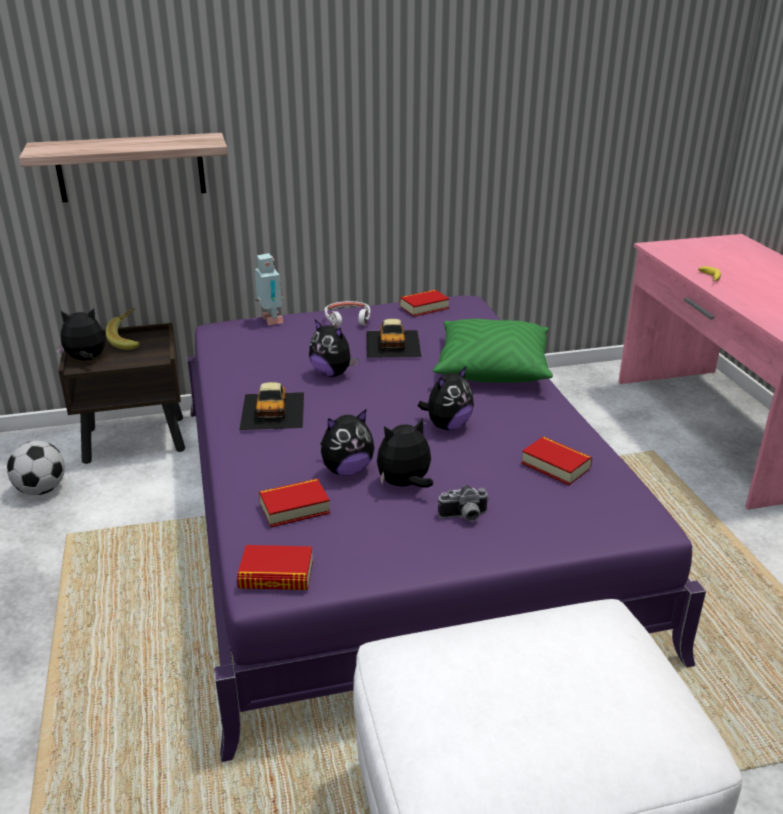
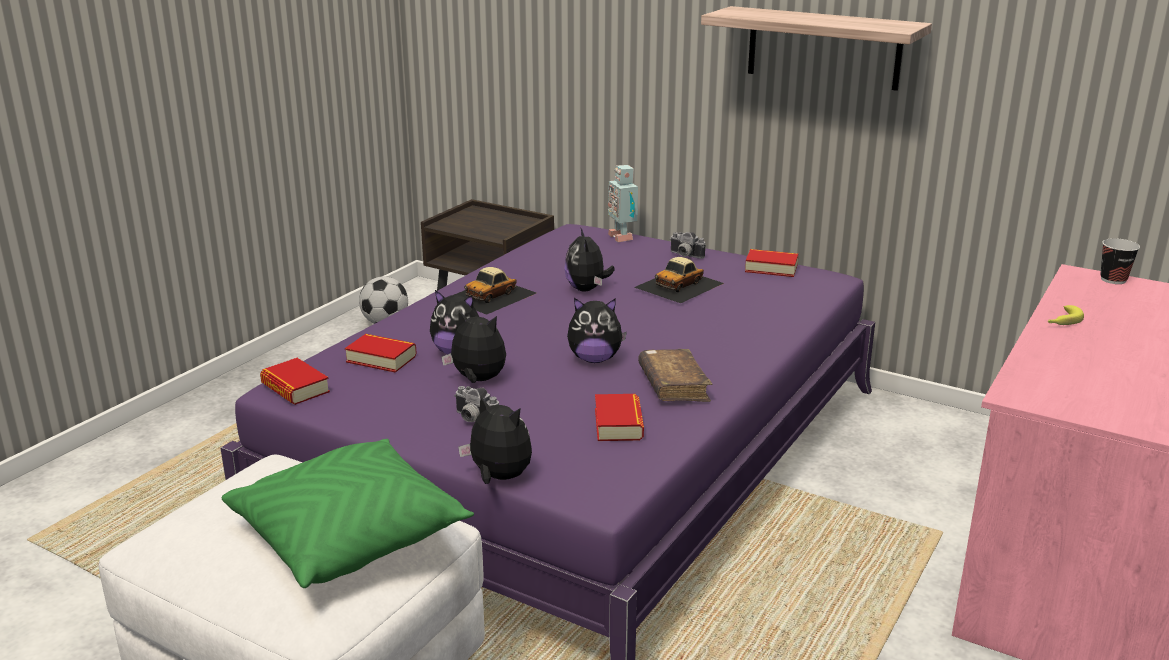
camera: 45 degrees right, 5 degrees down
(86, 360) = (454, 222): plush toy -> plush toy (498, 478)
(130, 340) = (506, 219): banana -> none
(131, 167) = (540, 56): shelf -> shelf (823, 48)
(270, 321) = (622, 237): toy robot -> toy robot turned 135 degrees clockwise
(348, 319) = (684, 255): white headphones -> camera
(492, 367) = (733, 337): green pillow -> green pillow (350, 535)
(529, 420) = (673, 386): none -> brown book
(674, 244) = (1113, 280): none -> cup

